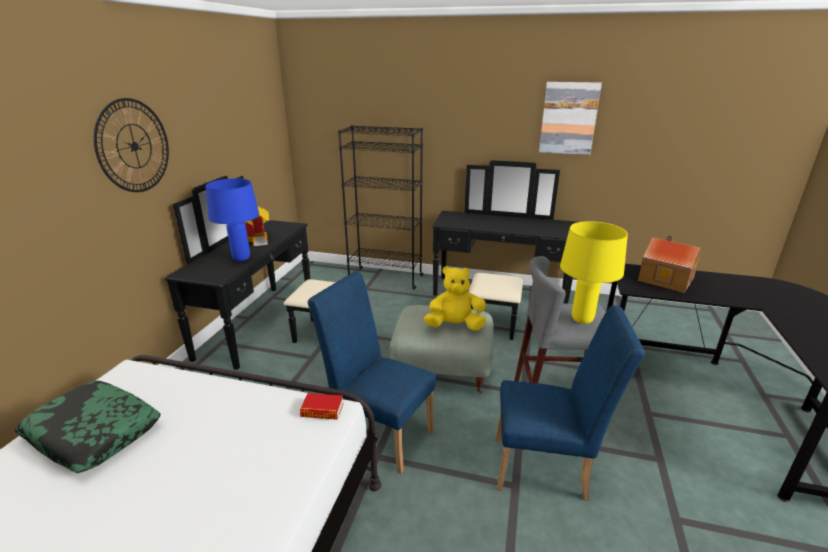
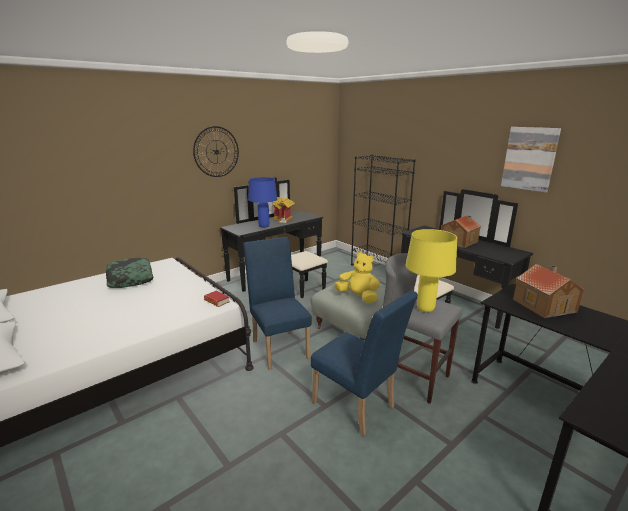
camera: 35 degrees right, 5 degrees down
(504, 224) = (459, 241): none -> toy house

